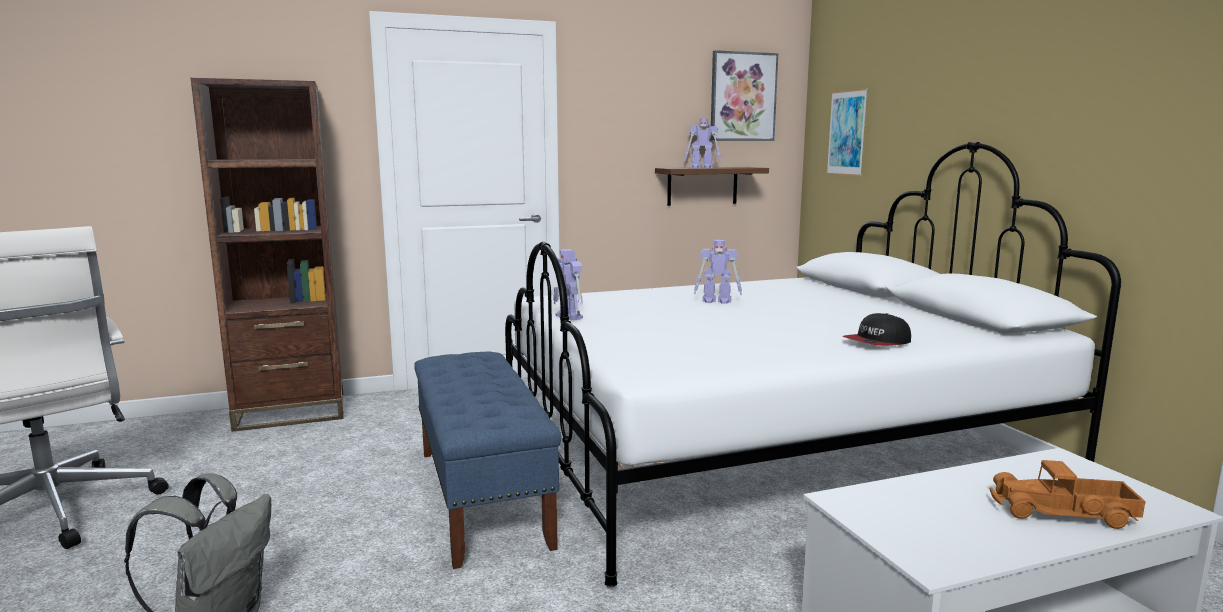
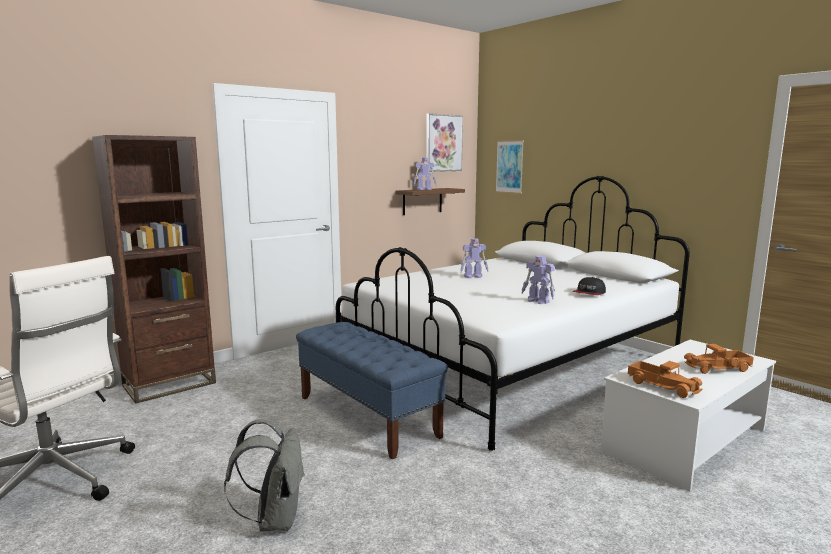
camera: 20 degrees left, 0 degrees up
(569, 317) = (401, 294): toy robot -> toy robot (538, 301)
(903, 528) = (663, 386): none -> toy truck

